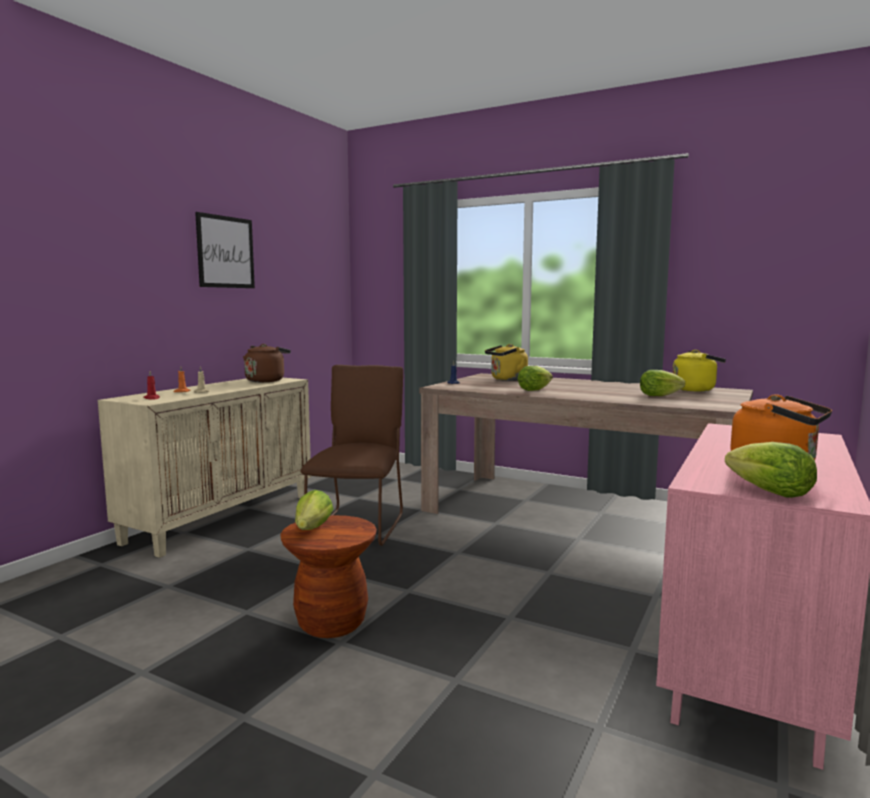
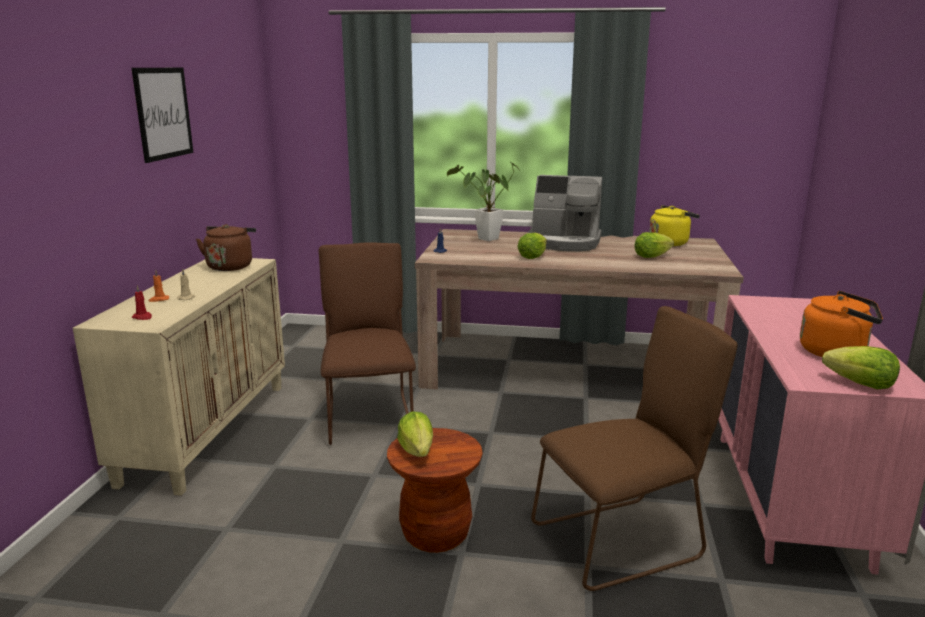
camera: 20 degrees left, 10 degrees up
(507, 379) = (485, 240): yellow kettle -> potted plant
(513, 665) = (623, 540): none -> brown chair
(581, 384) = (564, 243): none -> coffee machine

